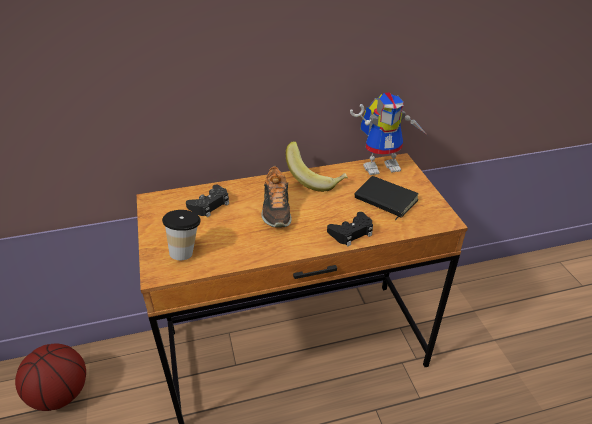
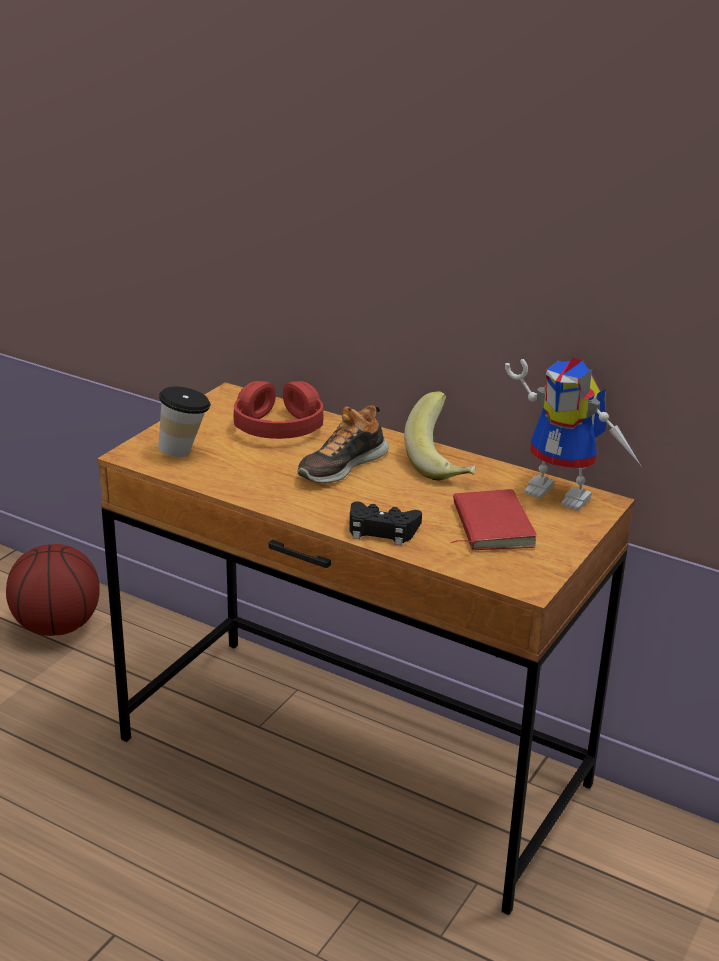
camera: 45 degrees right, 10 degrees down
(210, 205) = (278, 426): black game controller -> red headphones
(384, 200) = (489, 525): black book -> red book

